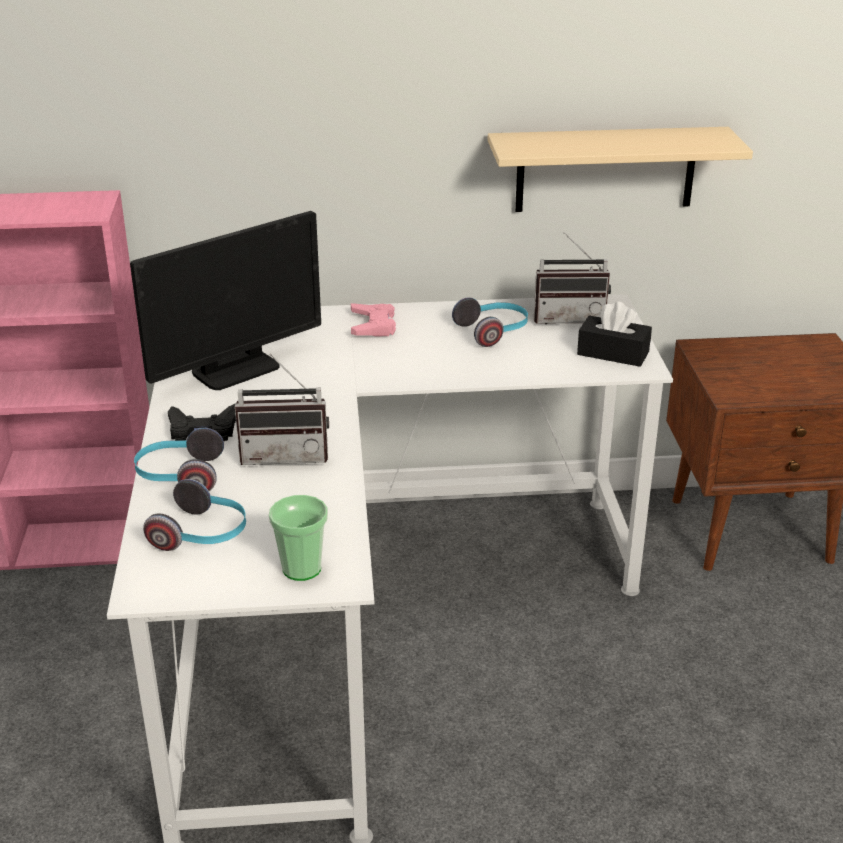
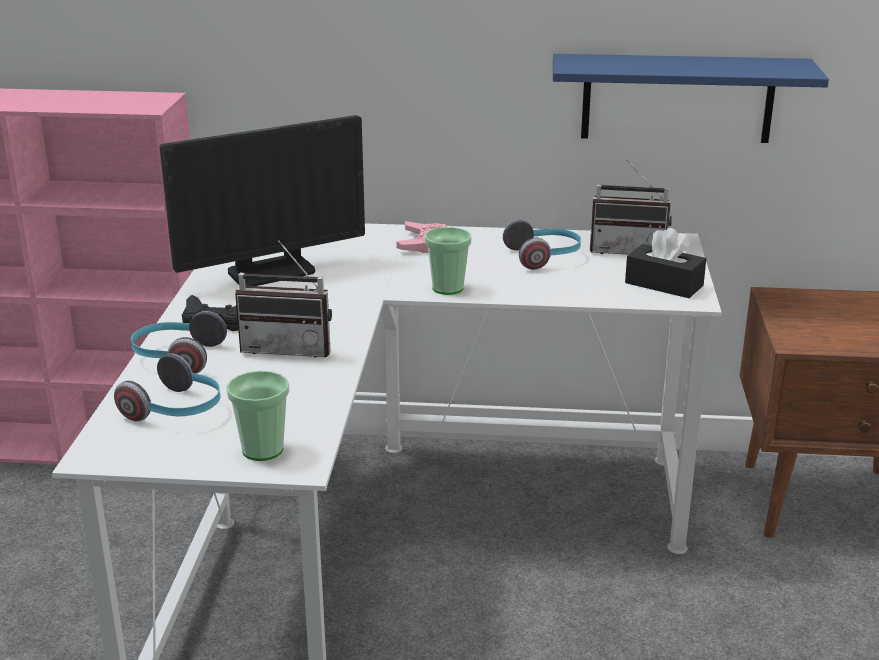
camera: 10 degrees right, 5 degrees down
(414, 374) = (447, 288): none -> cup
(605, 169) = (677, 98): beige shelf -> blue shelf

